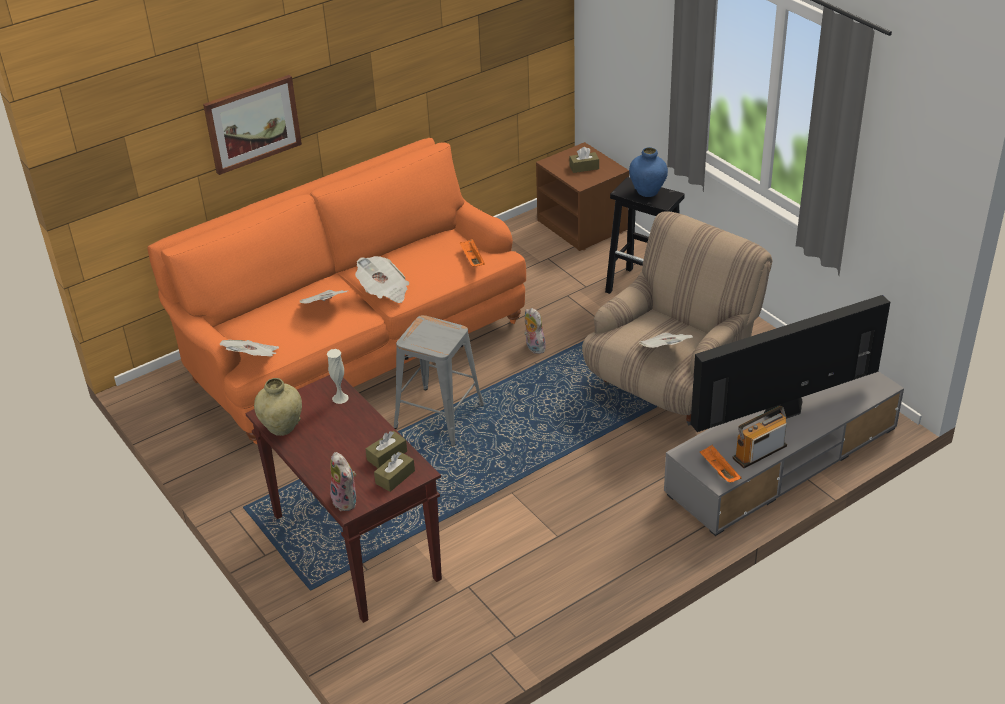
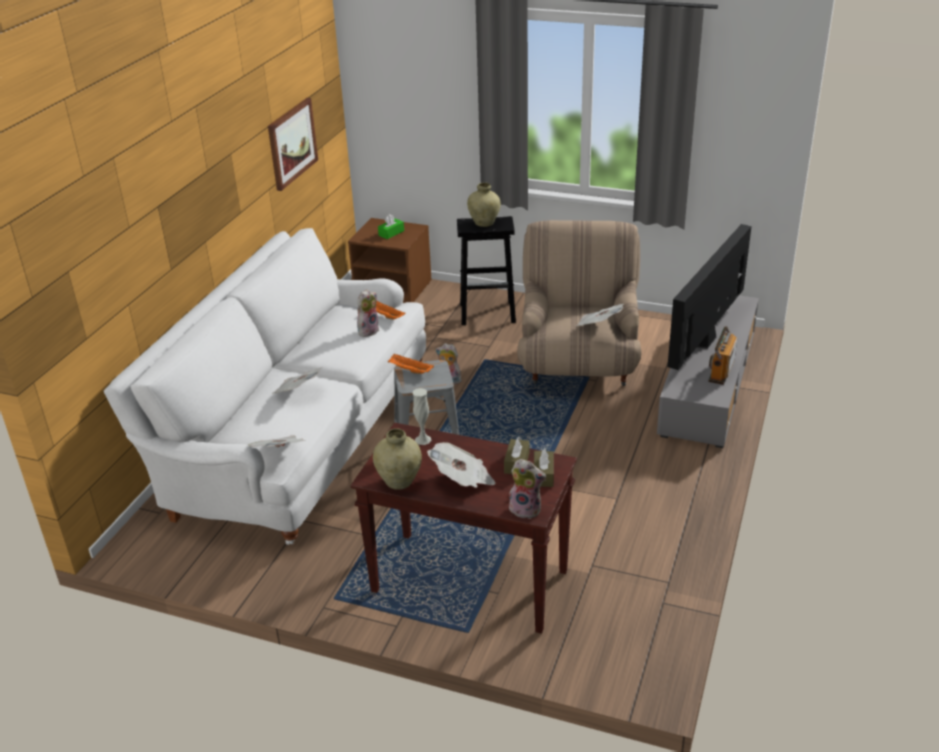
camera: 35 degrees left, 5 degrees down
(252, 123) = (163, 239): picture -> picture (292, 143)
(353, 346) = (296, 436): orange sofa -> white sofa
(384, 291) = (338, 362): newspaper -> newspaper (463, 479)
(442, 268) = (368, 330): none -> plush toy
(584, 167) = (391, 233): brown tissue box -> green tissue box
(647, 192) = (484, 223): blue vase -> beige vase
(718, 471) = (709, 393): orange tray -> orange tray (410, 370)

